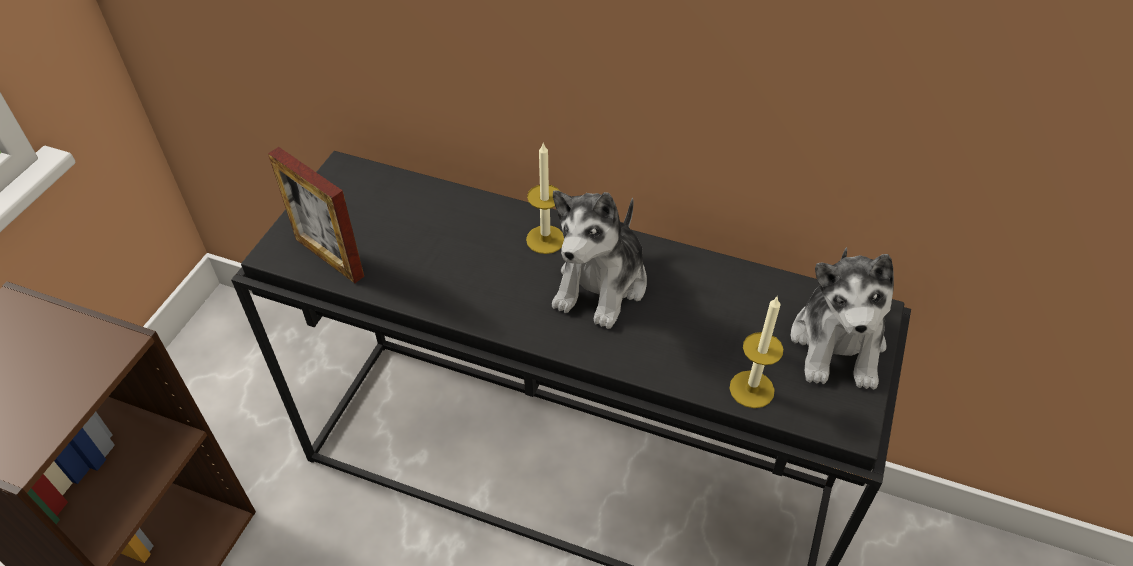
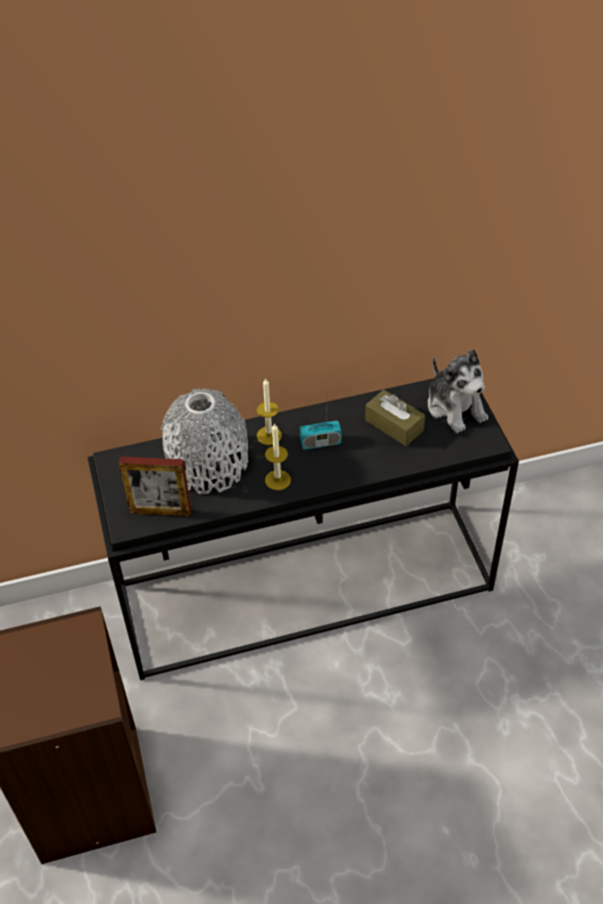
camera: 35 degrees left, 0 degrees up
(440, 232) = (208, 463): none -> grey vase
(601, 284) = (320, 442): plush toy -> radio
(723, 318) = (394, 425): none -> brown tissue box
(751, 389) = (435, 451): candle -> candle (277, 480)

